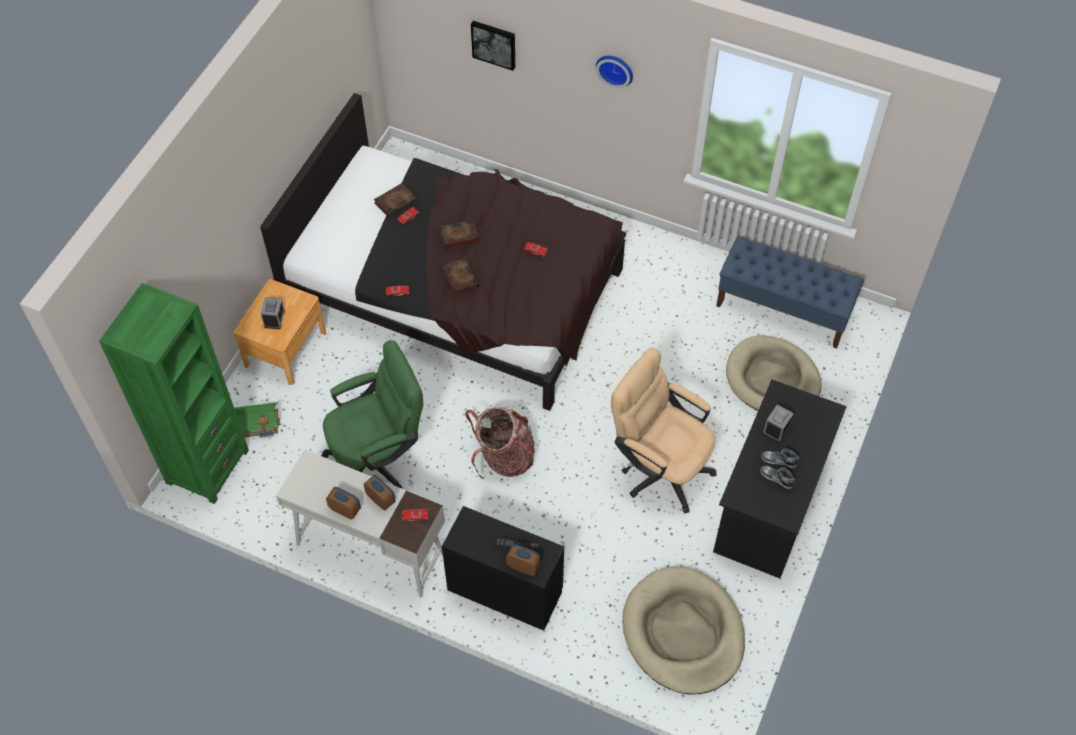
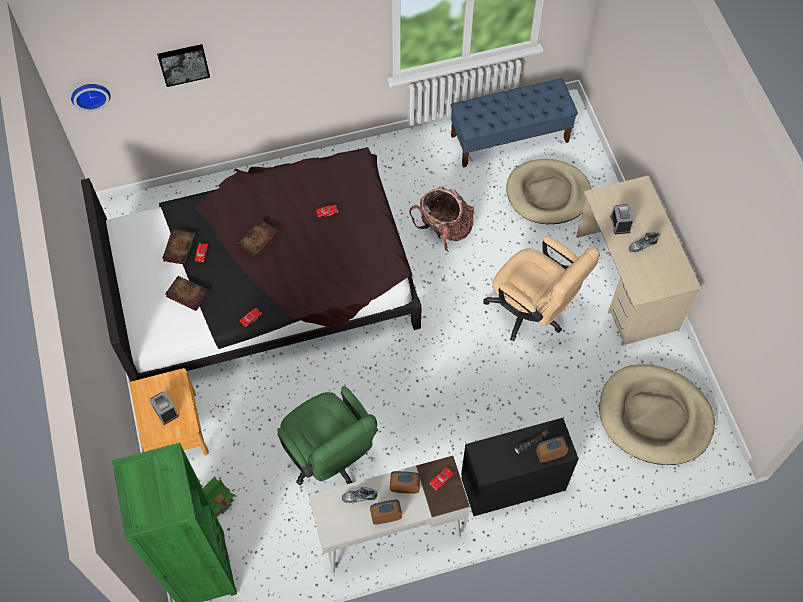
camera: 40 degrees left, 5 degrees up
(379, 457) = (330, 458): green office chair -> green office chair turned 120 degrees clockwise
(459, 277) = (290, 273): book -> book (186, 294)
(504, 457) = (421, 387): backpack -> backpack (444, 229)
(615, 69) = (307, 24): wall clock -> wall clock (90, 94)
(659, 467) = (532, 312): beige office chair -> beige office chair turned 135 degrees counterclockwise
(770, 503) = (626, 282): black desk -> beige desk
(776, 478) = (652, 259): shoe -> shoe (359, 497)

